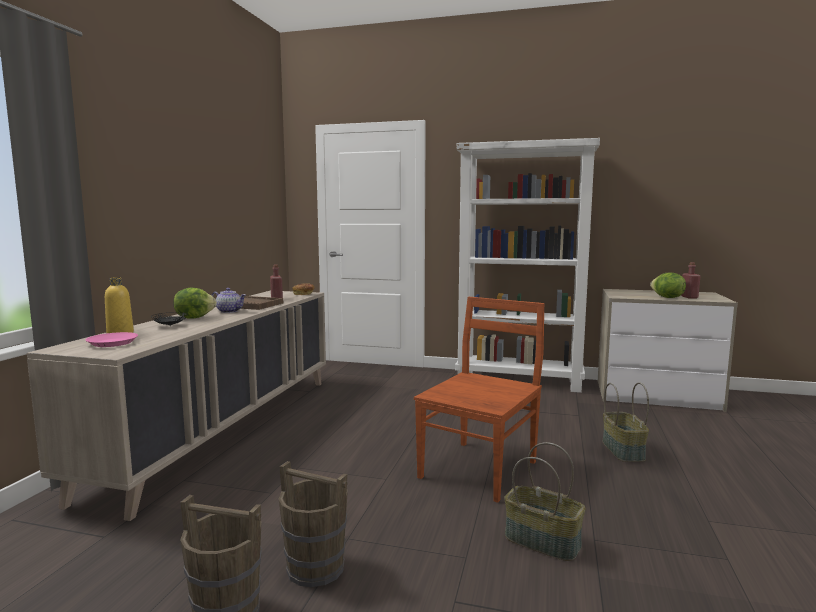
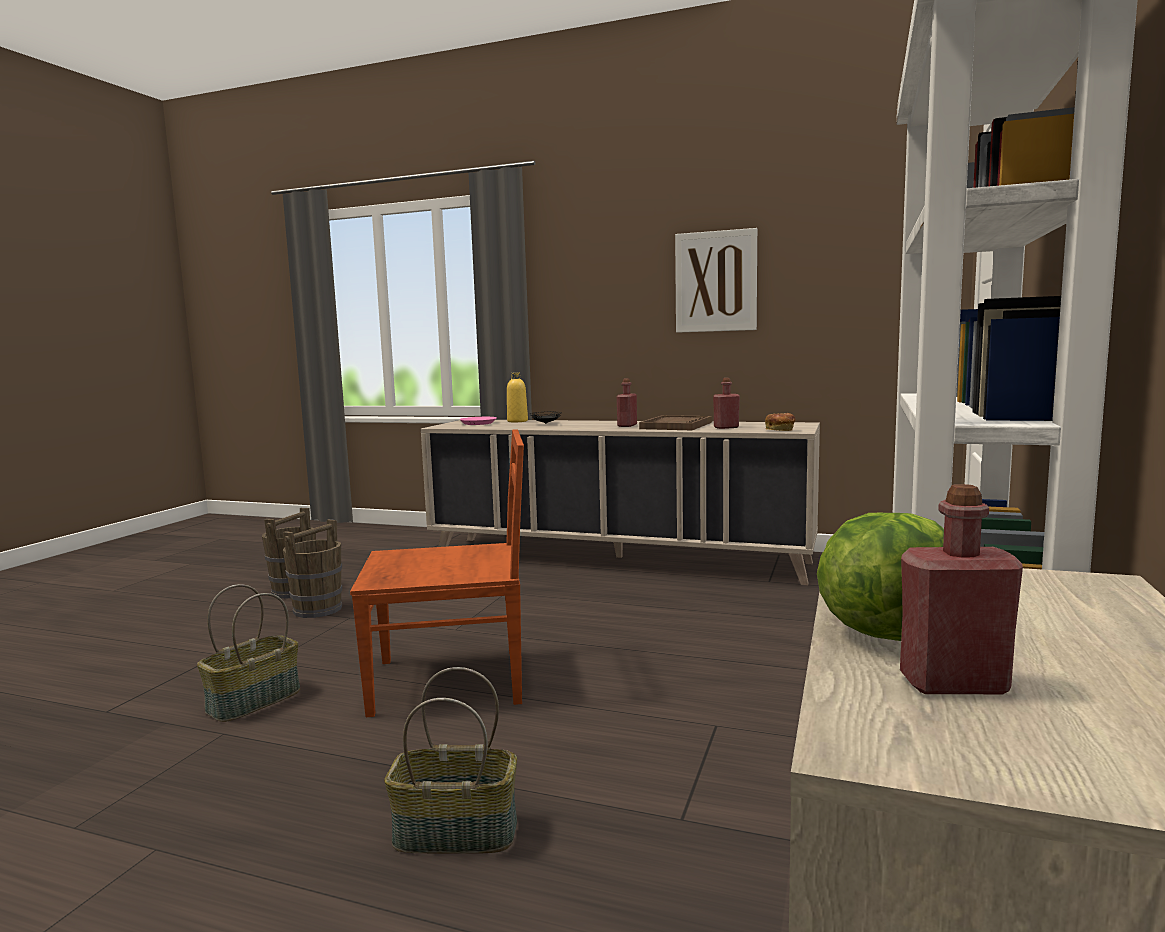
camera: 95 degrees right, 0 degrees up
(194, 318) = (588, 423): lettuce -> none
(200, 192) = (715, 281): none -> picture
(229, 311) = (627, 425): teapot -> red bottle
(480, 468) = (453, 681): brown chair -> brown chair turned 45 degrees counterclockwise

